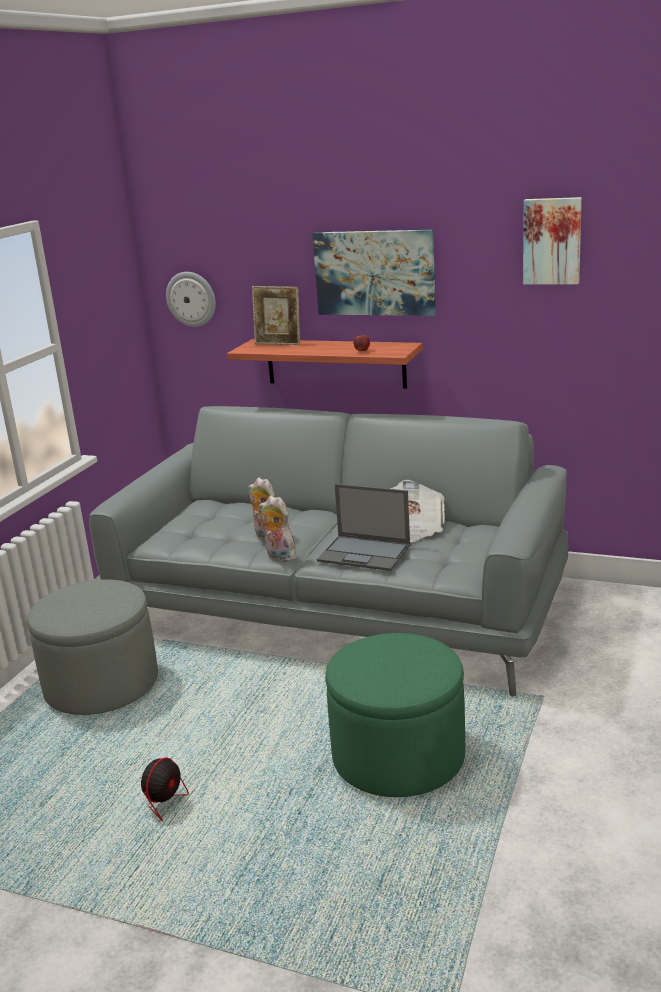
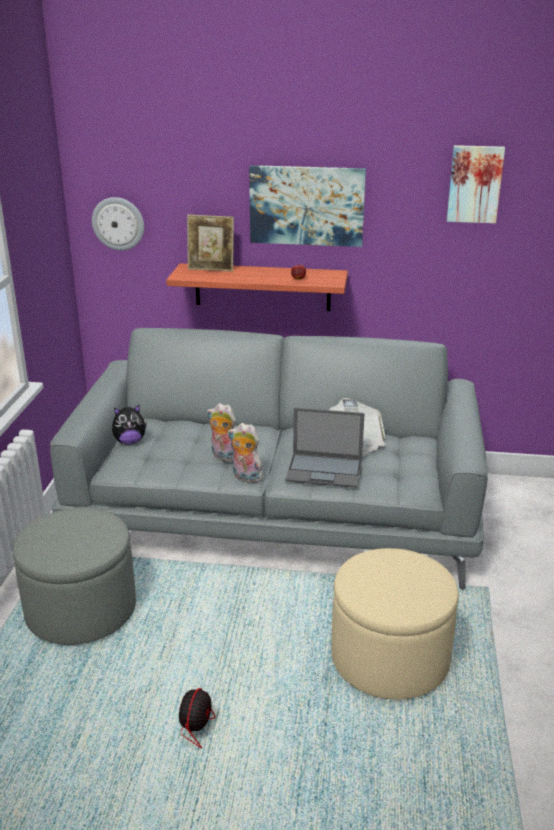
camera: 15 degrees left, 5 degrees up
(179, 519) = (130, 441): none -> plush toy
(398, 757) = (389, 658): green ottoman -> beige ottoman

